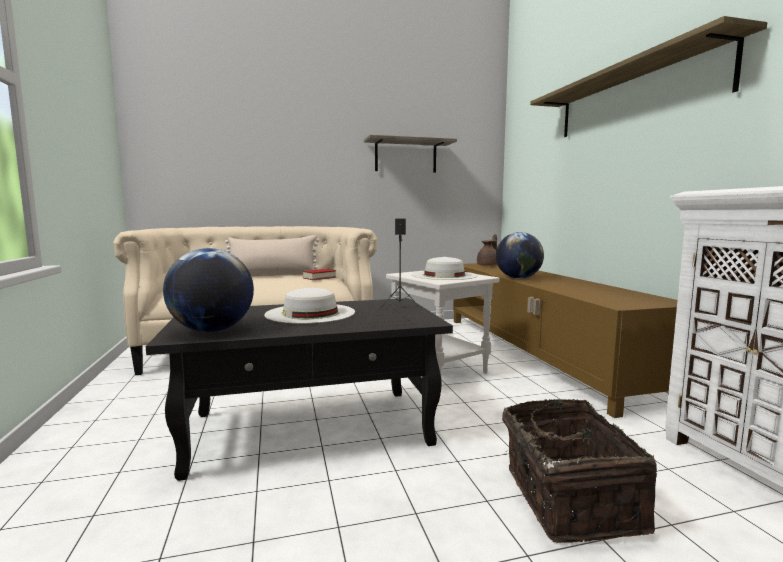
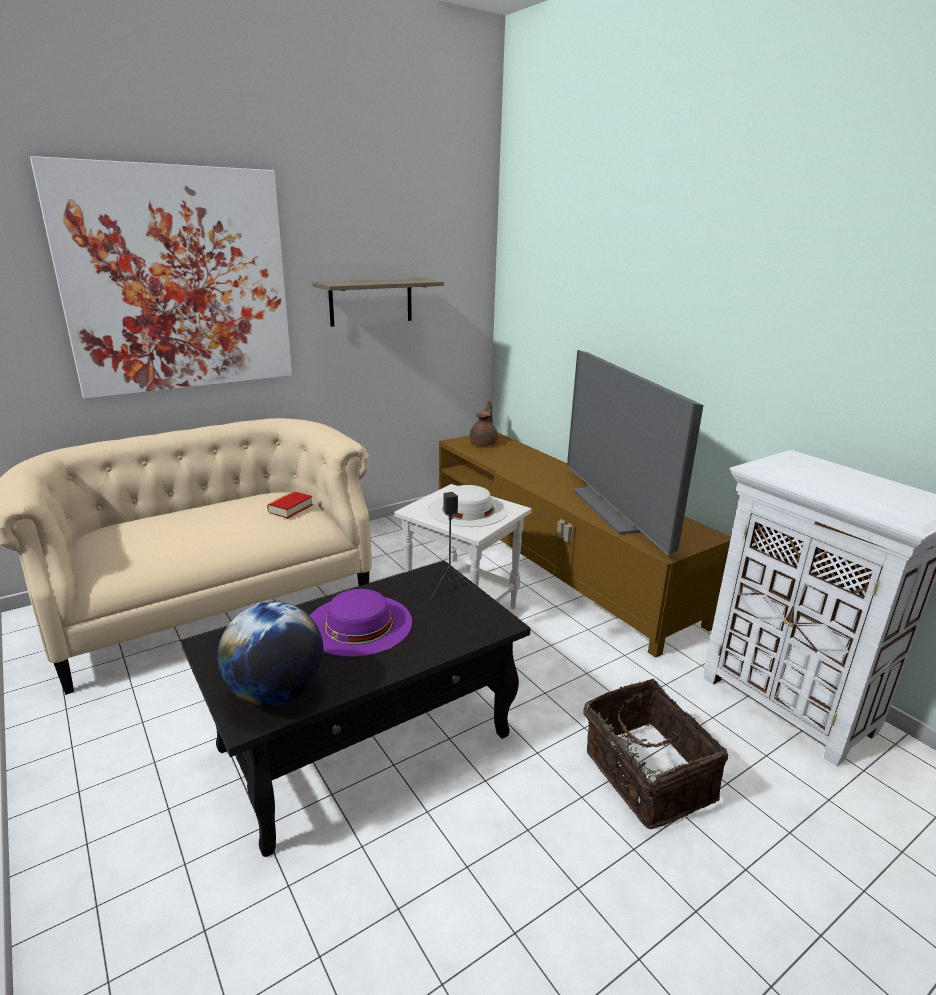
camera: 20 degrees left, 15 degrees up
(272, 275) = (217, 507): beige pillow -> none
(275, 132) = (178, 281): none -> picture
(310, 313) = (358, 624): white hat -> purple hat
(518, 278) = (537, 484): globe -> none
(585, 289) = (618, 509): none -> television
(633, 96) = (677, 289): shelf -> none

